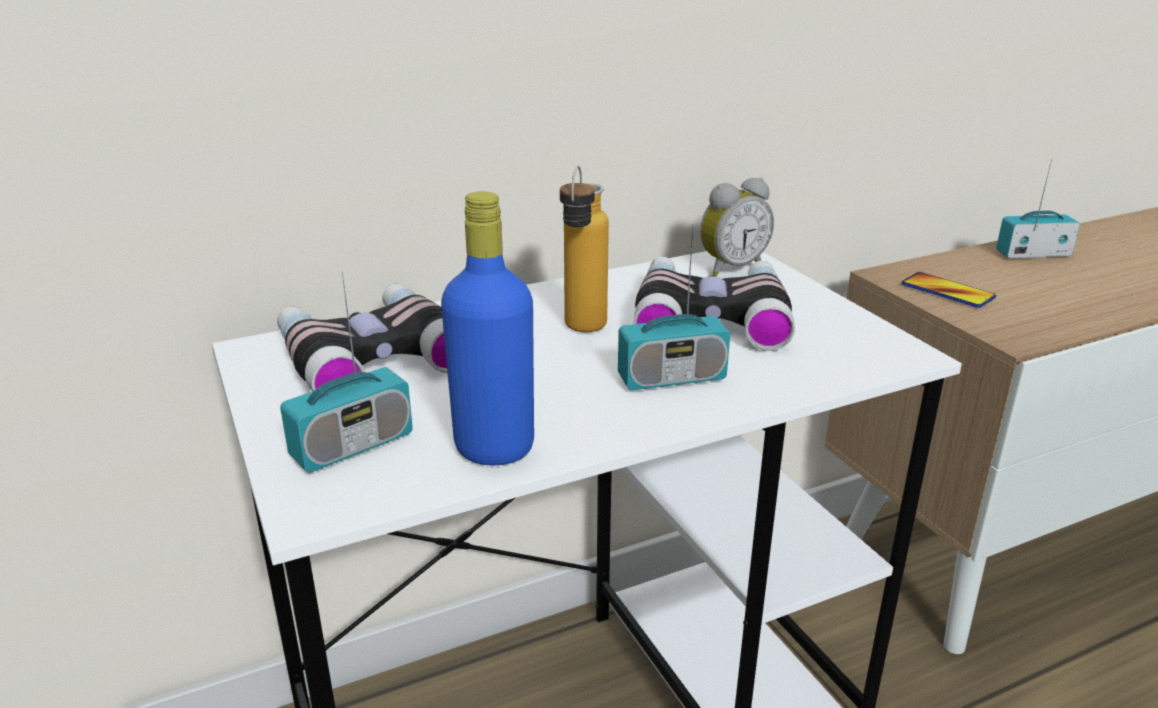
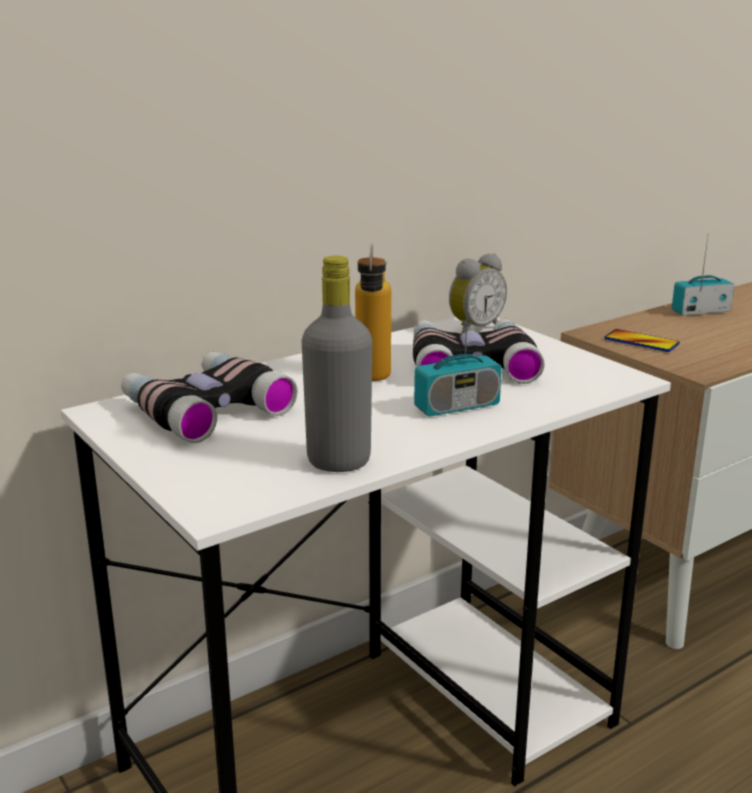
camera: 10 degrees left, 5 degrees down
(352, 446) = (224, 469): radio -> none
(494, 448) = (338, 461): blue bottle -> grey bottle

